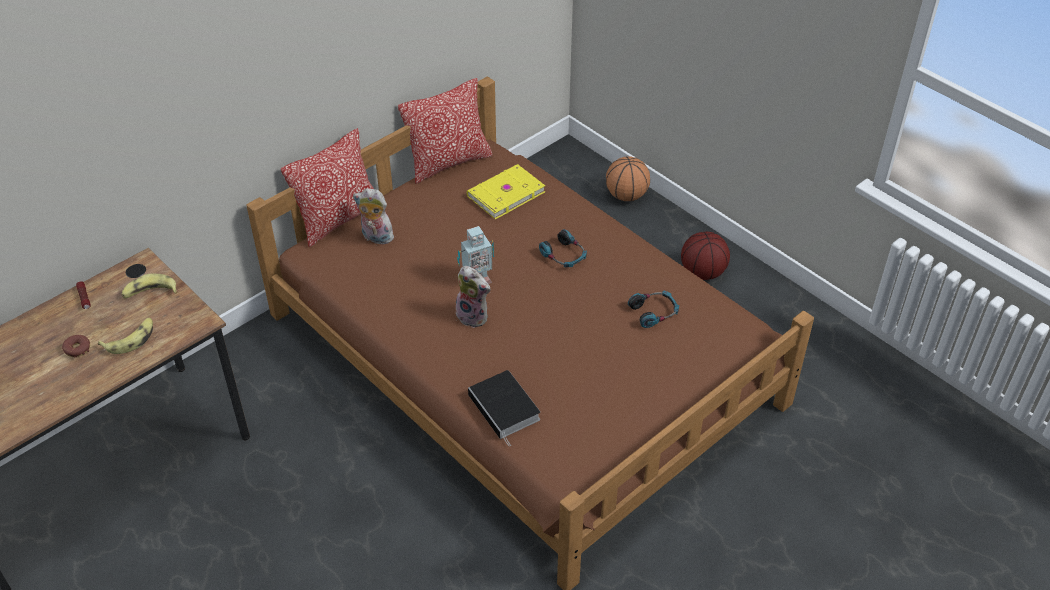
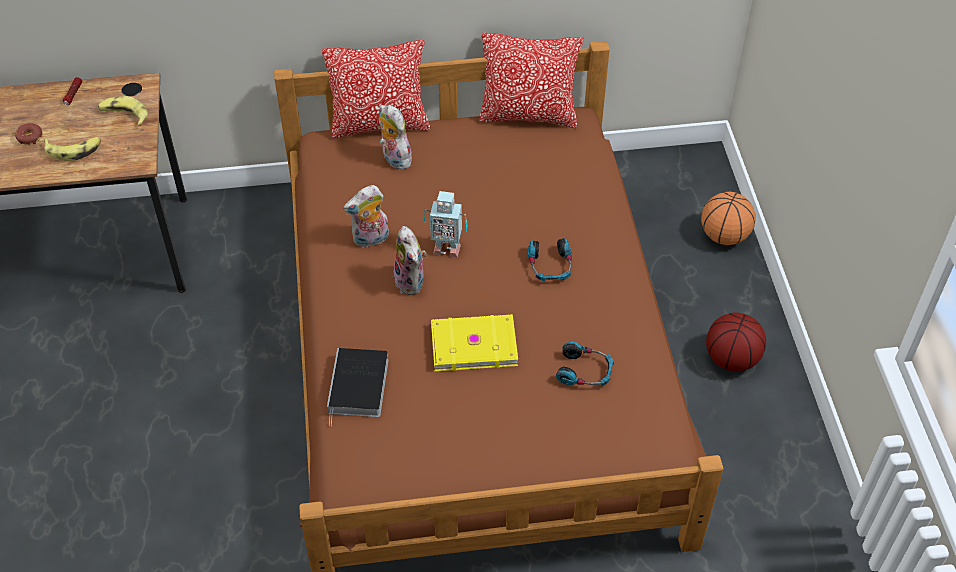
camera: 35 degrees right, 5 degrees up
(413, 303) = (370, 240): none -> plush toy
(505, 193) = (551, 173): yellow book -> yellow book (473, 344)

